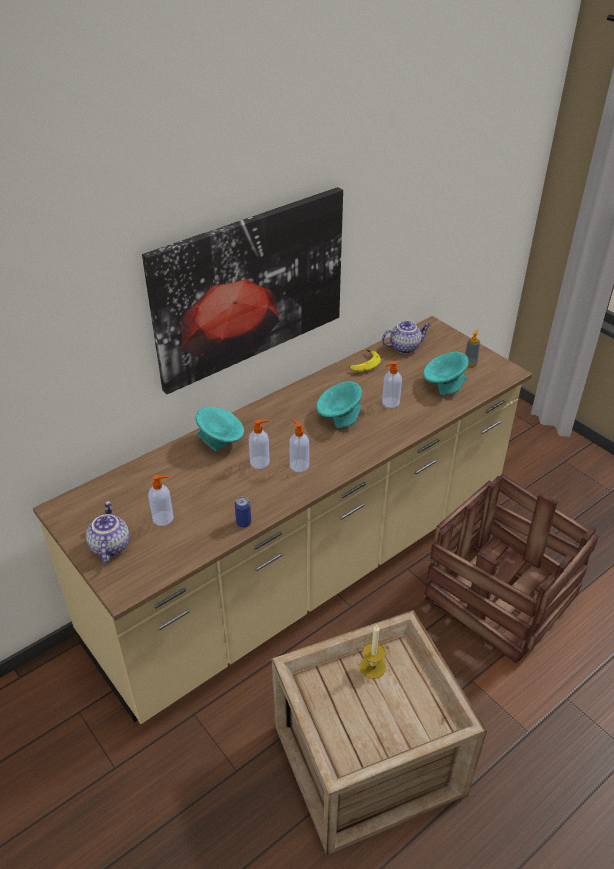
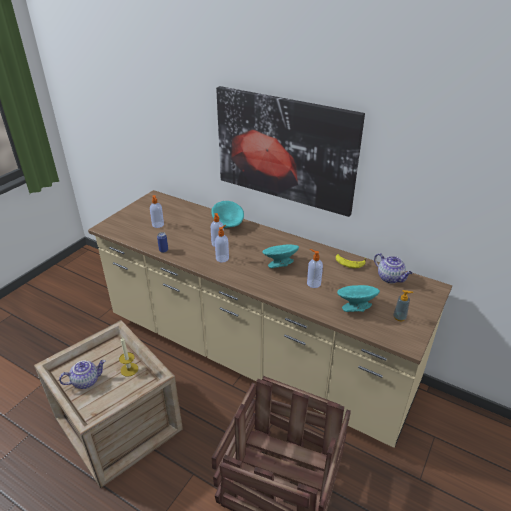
camera: 70 degrees right, 5 degrees down
(109, 546) = (133, 215): teapot -> teapot (86, 381)

